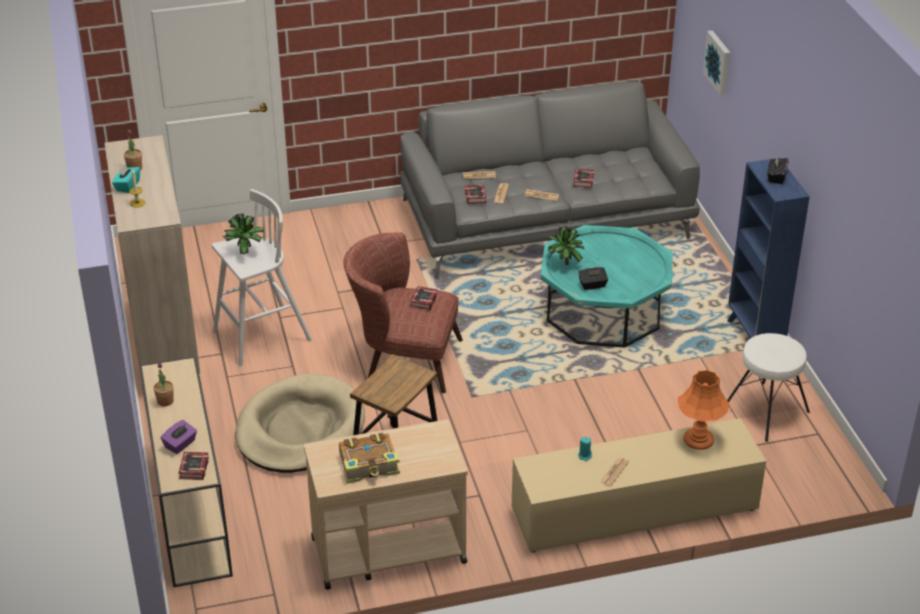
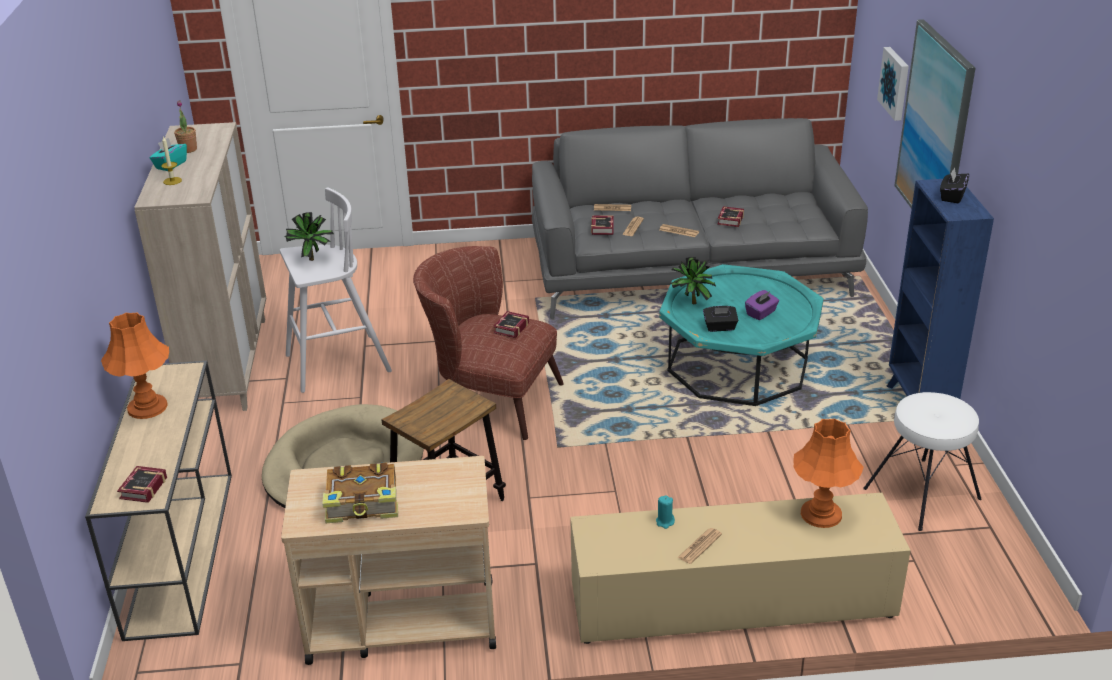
camera: 10 degrees right, 5 degrees down
(165, 401) = (147, 407): potted plant -> orange table lamp
(180, 444) = (141, 458): purple tissue box -> purple tissue box (761, 313)
(756, 113) = (934, 131): none -> picture

